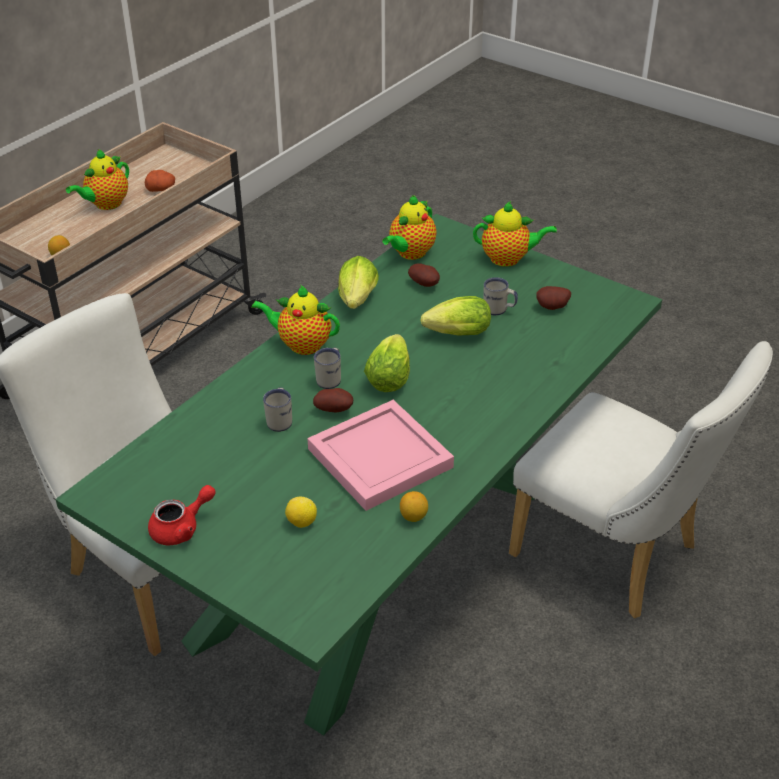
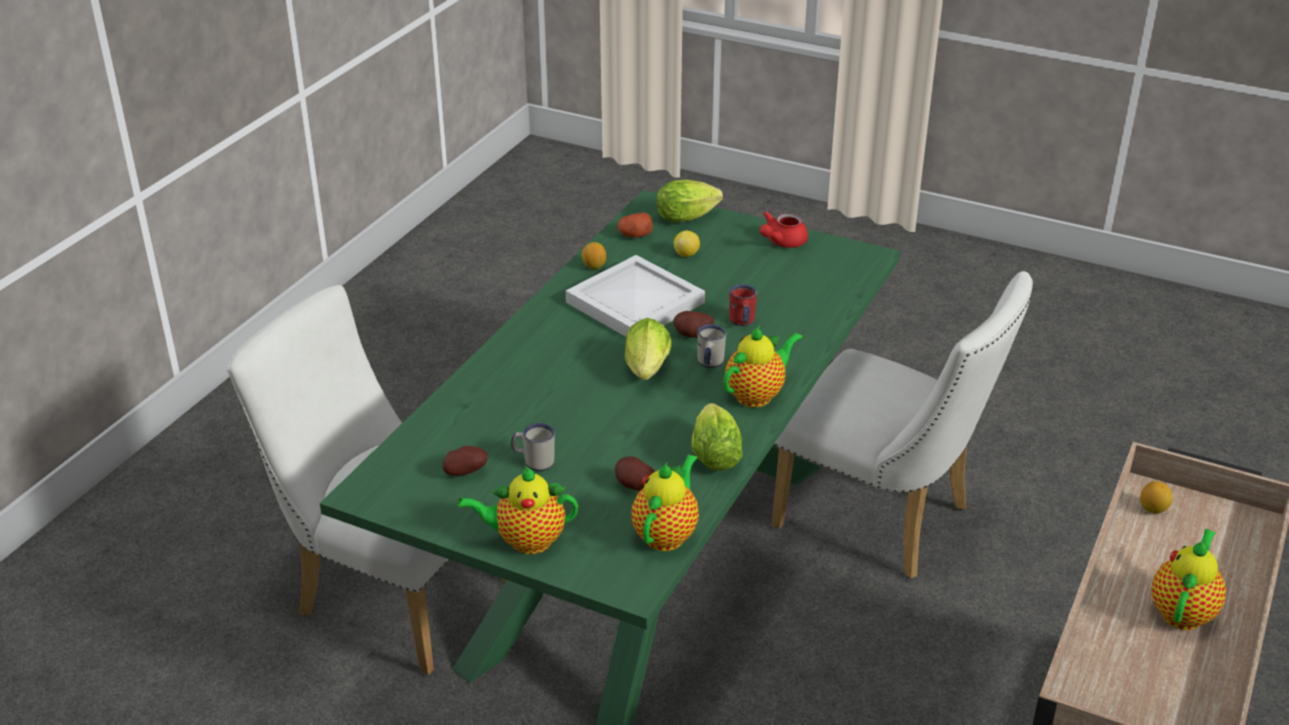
camera: 170 degrees right, 5 degrees down
(161, 189) = (1126, 657): potato -> potato (635, 235)
(280, 420) = (742, 322): white mug -> red mug
(301, 344) = (757, 395): teapot -> teapot turned 45 degrees counterclockwise
(382, 458) = (633, 302): pink tray -> white tray
(454, 334) = (585, 425): lettuce -> lettuce (689, 217)

